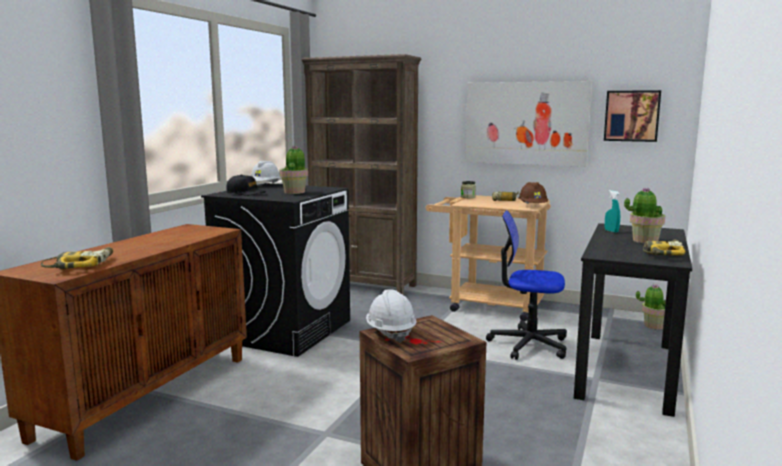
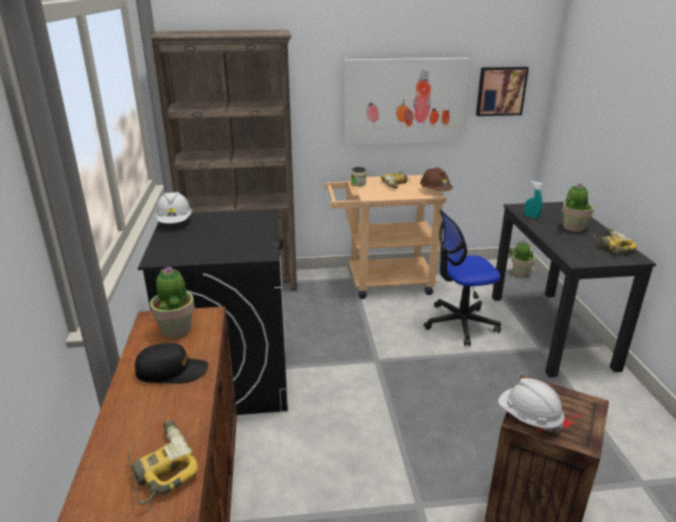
camera: 30 degrees left, 15 degrees up
(246, 193) = (186, 249): black cap -> black cap (172, 371)
(294, 192) = (239, 233): potted plant -> potted plant (176, 329)

